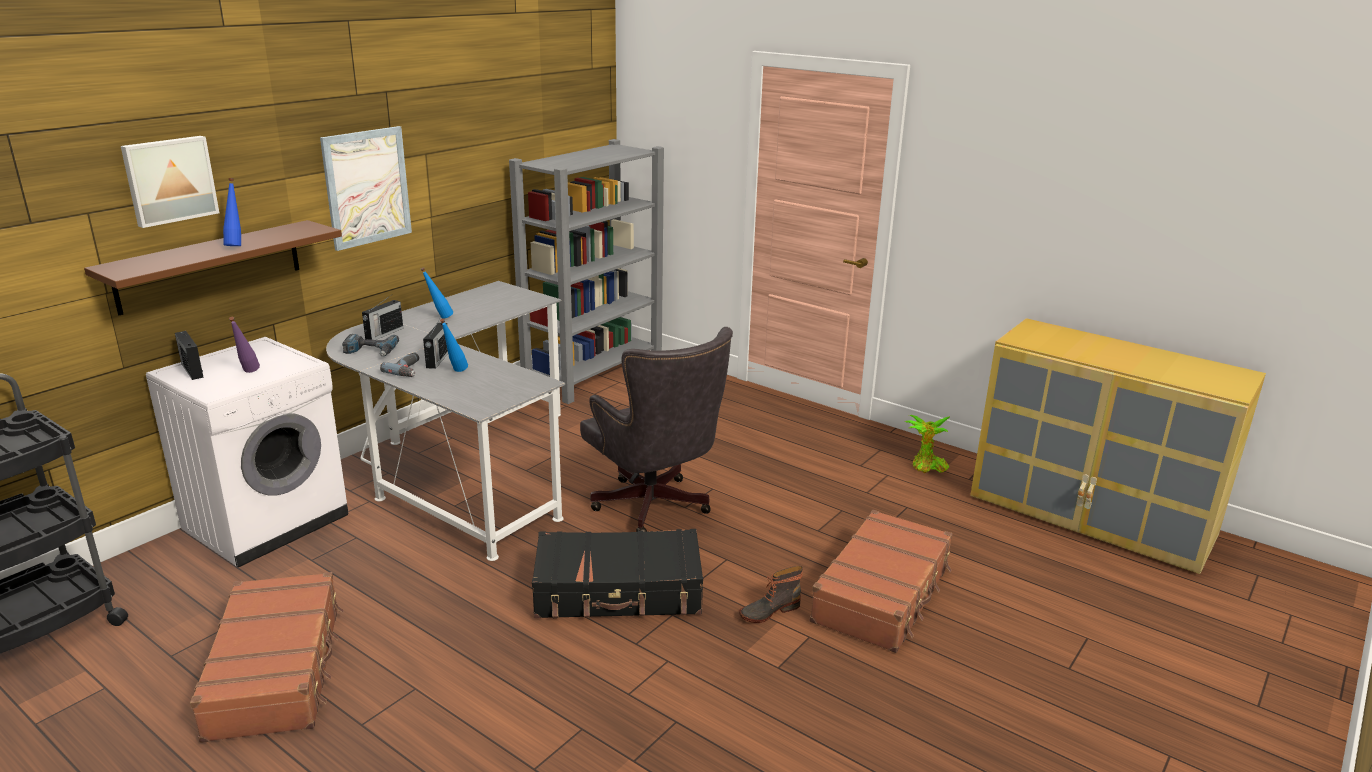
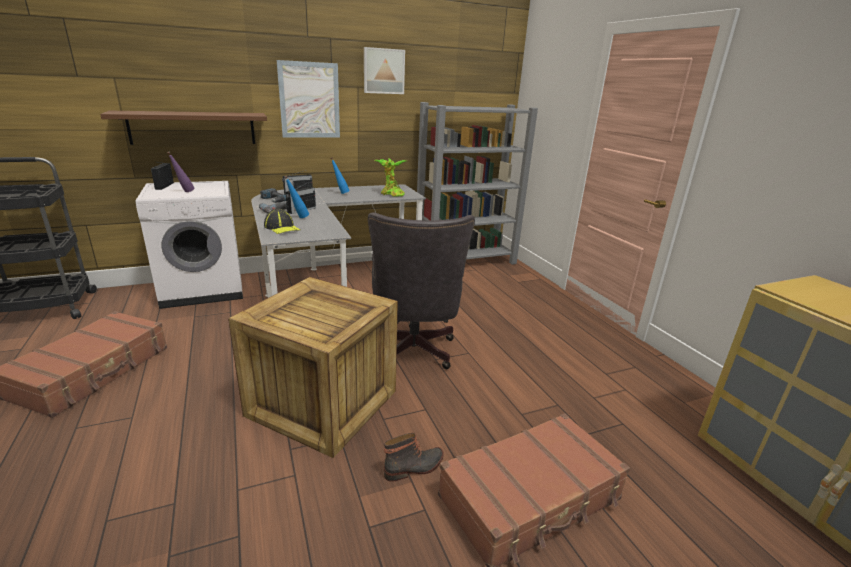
camera: 30 degrees right, 0 degrees up
(169, 180) = (167, 67): picture -> picture (383, 71)
(236, 245) = (197, 113): blue bottle -> none
(463, 392) = (282, 228): none -> cap
(618, 591) = (325, 402): black suitcase -> crate
(769, 611) = (414, 468): boot -> boot turned 150 degrees clockwise
(926, 467) = (670, 395): potted plant -> potted plant (391, 194)

